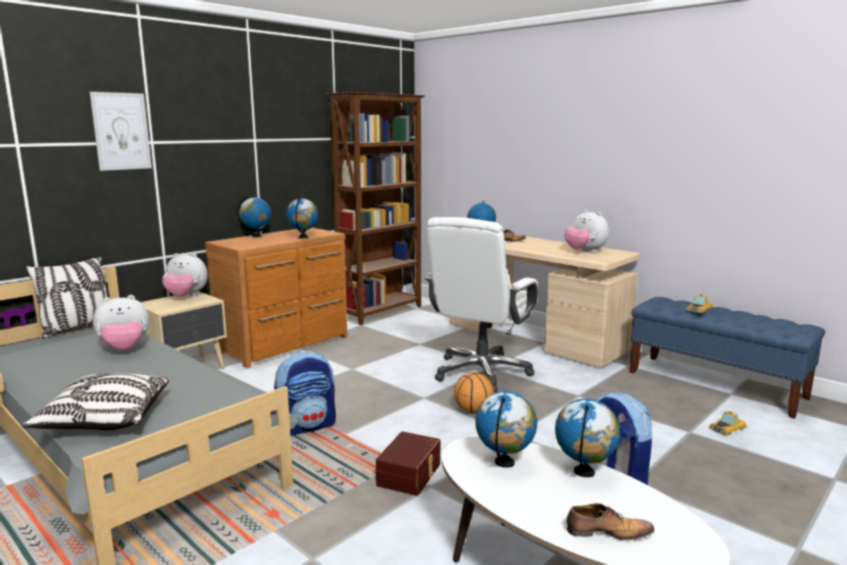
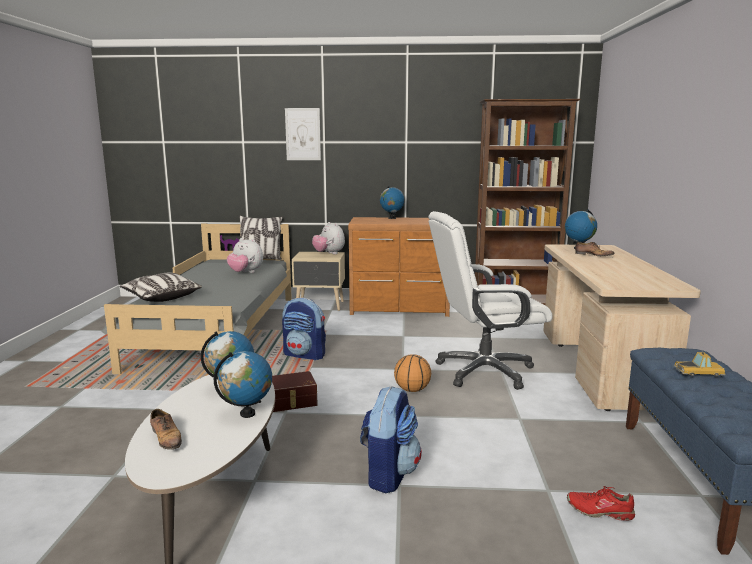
camera: 50 degrees right, 0 degrees up
(303, 237) = (414, 223): globe -> none
(585, 252) = (633, 276): plush toy -> none
(728, 428) = (600, 511): toy car -> red shoe

